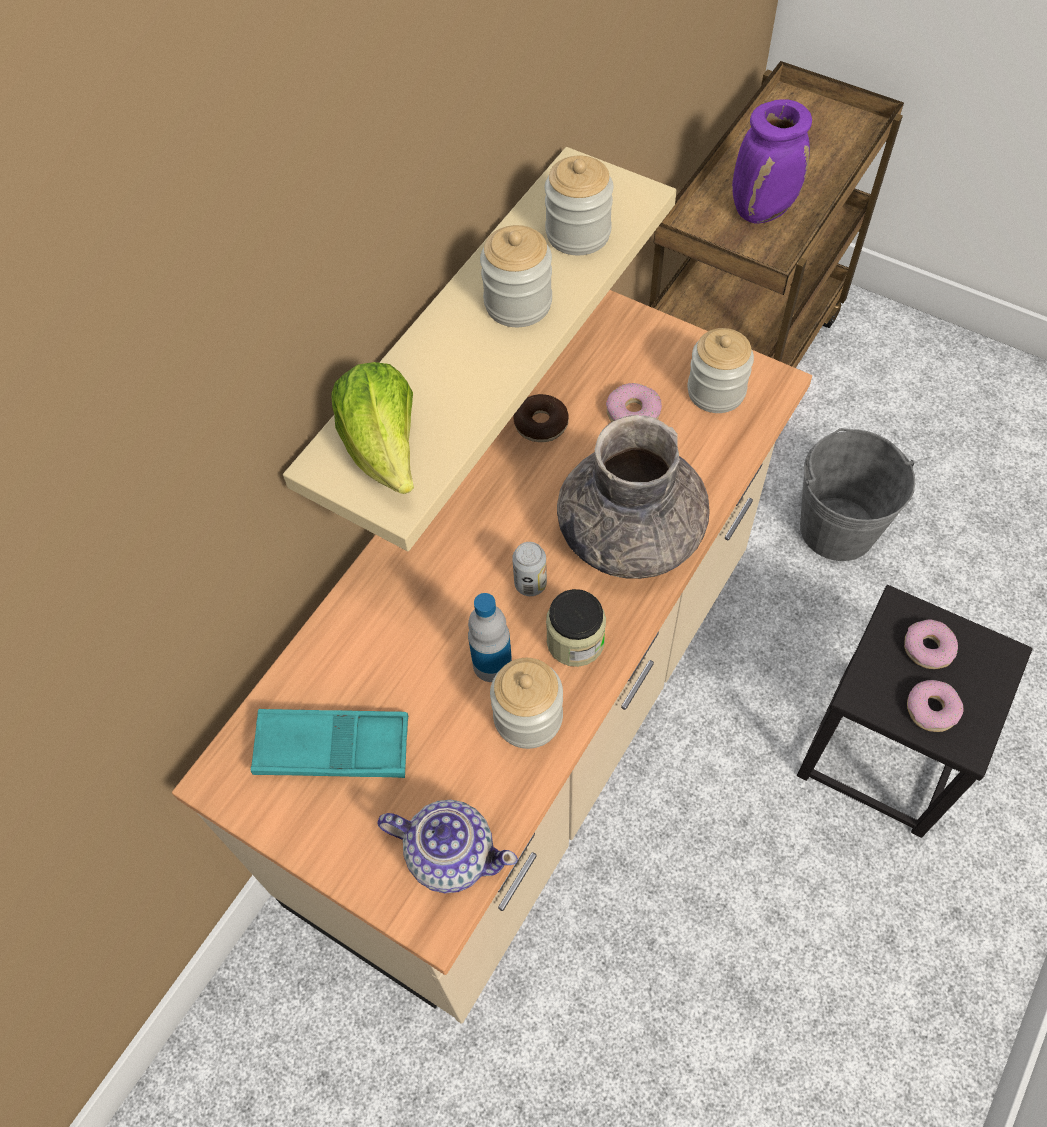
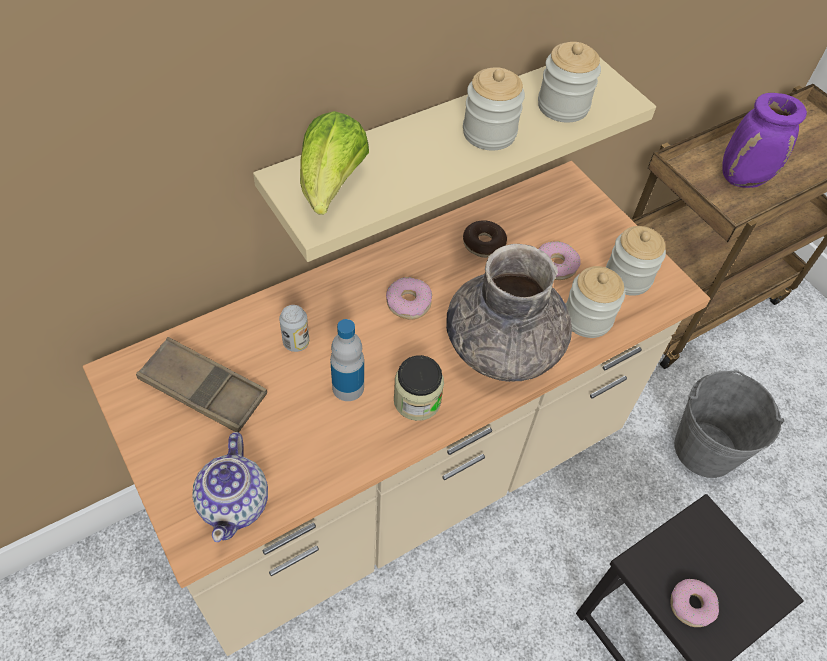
camera: 20 degrees right, 5 degrees down
(333, 748) = (204, 389): turquoise tray -> brown tray
(450, 854) = (235, 502): teapot -> teapot turned 45 degrees clockwise
(528, 717) = (350, 436): jar -> jar (587, 318)
(530, 584) = (409, 346): can -> can (296, 342)
(928, 648) = (714, 557): donut -> donut (409, 303)

